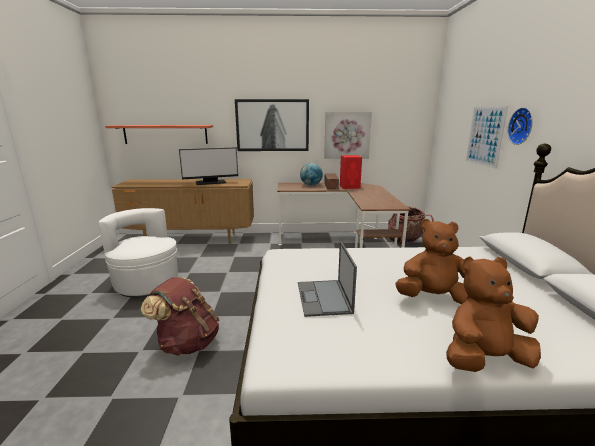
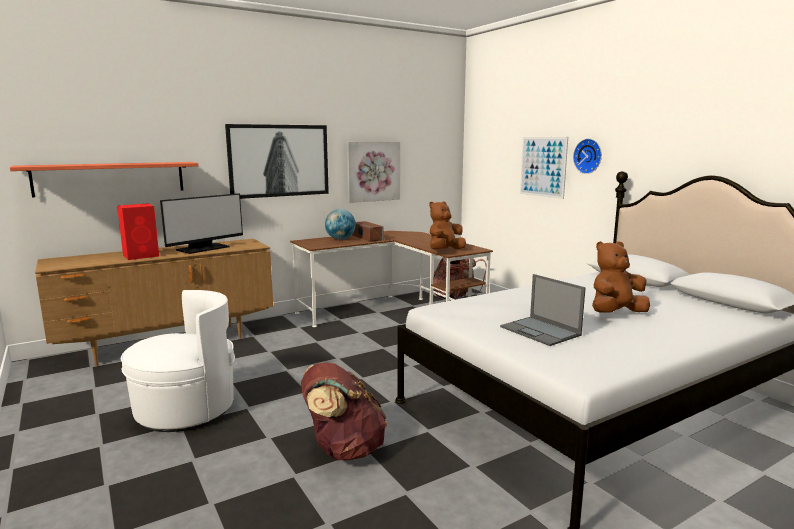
camera: 30 degrees left, 5 degrees down
(147, 283) = (184, 410): white armchair -> white armchair turned 135 degrees clockwise
(350, 187) = (390, 236): red speaker -> red speaker (142, 255)
(484, 359) = (696, 338): brown plush toy -> brown plush toy (445, 251)

